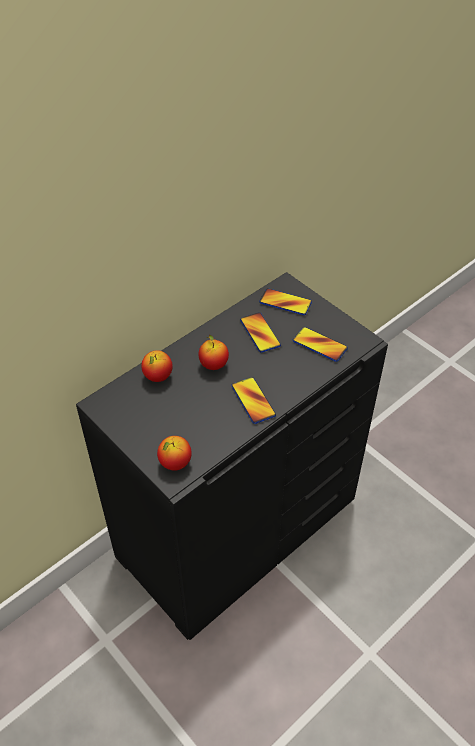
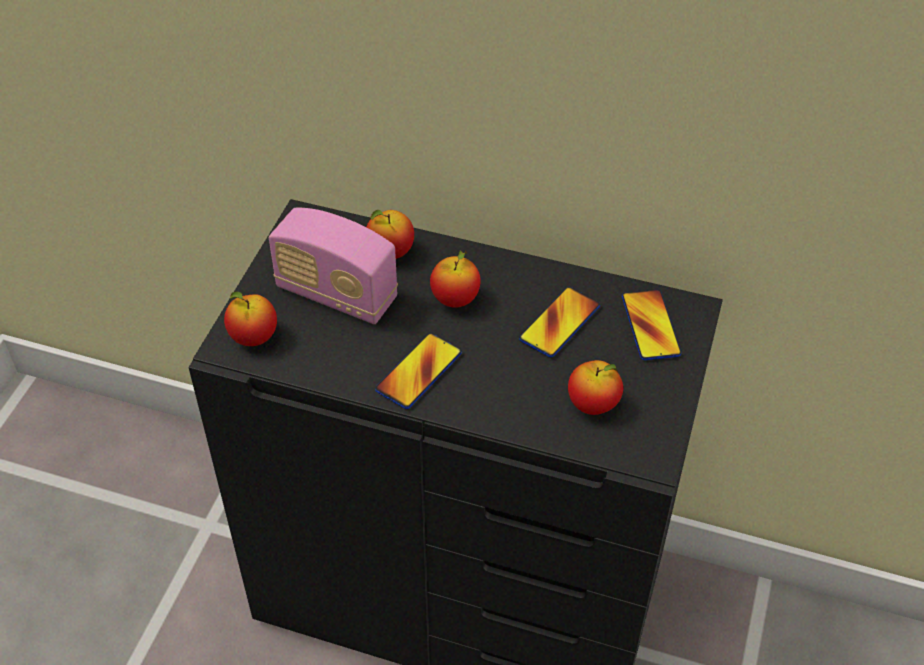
camera: 60 degrees right, 0 degrees up
(171, 412) = (336, 294): none -> radio
(319, 345) = (593, 405): phone -> apple

